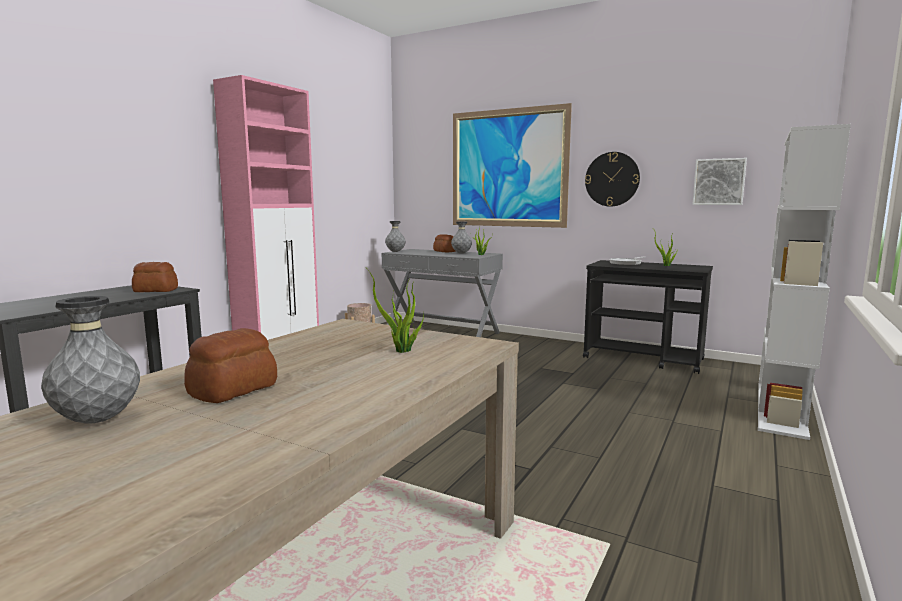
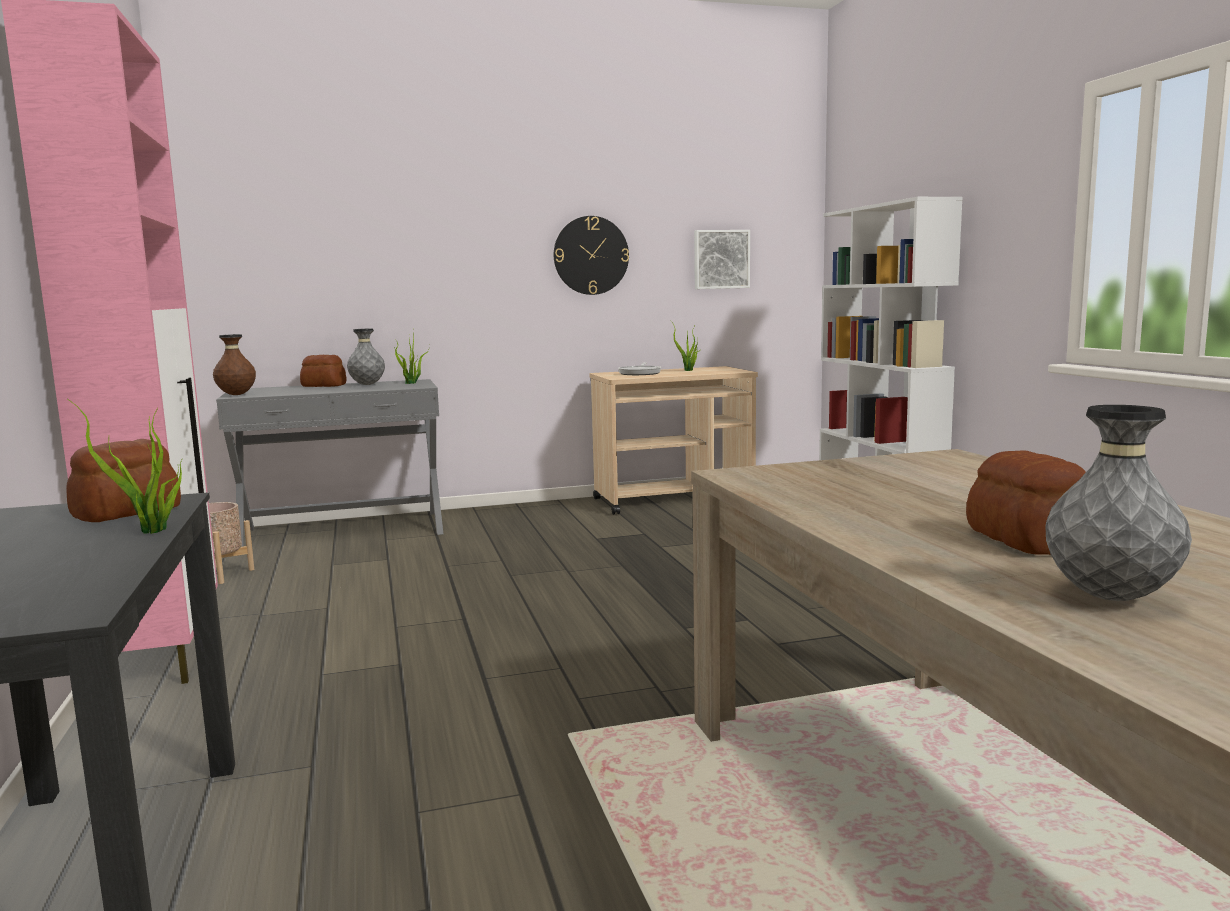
camera: 45 degrees left, 0 degrees up
(395, 252) = (236, 395): grey vase -> brown vase
(401, 351) = (933, 477): potted plant -> potted plant (151, 532)
(508, 168) = (423, 236): picture -> none
(644, 359) = (674, 500): black cart -> beige cart

